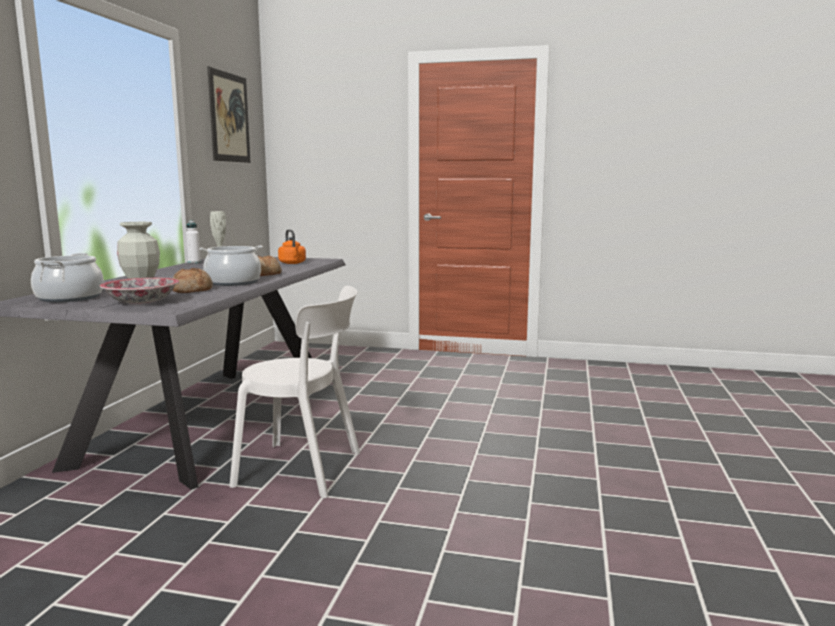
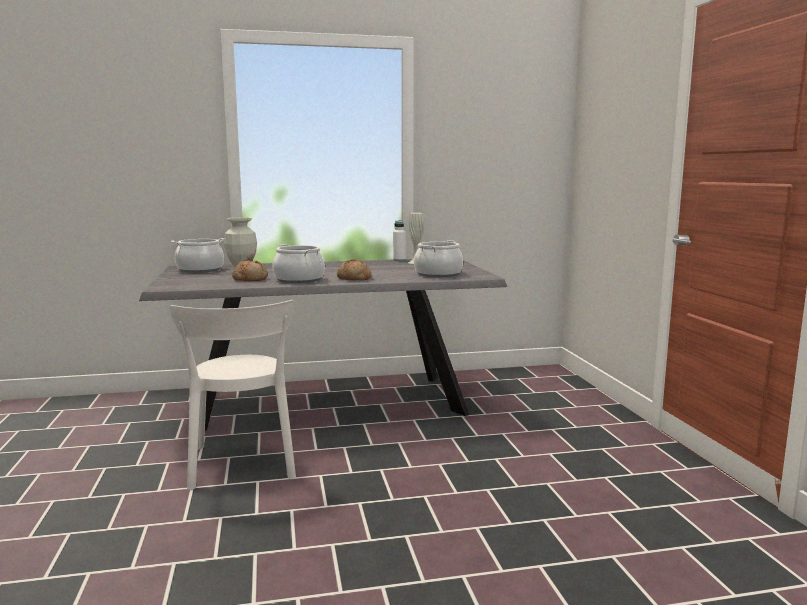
camera: 65 degrees right, 0 degrees up
(142, 302) = (189, 280): bowl -> none
(229, 117) = (496, 114): picture -> none
(293, 263) = (438, 274): orange kettle -> cooking pot

